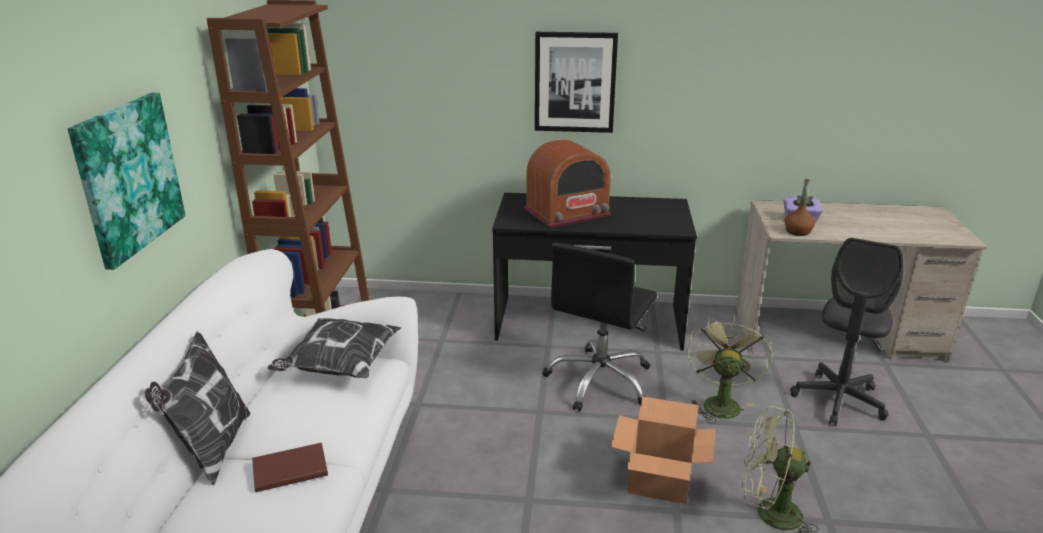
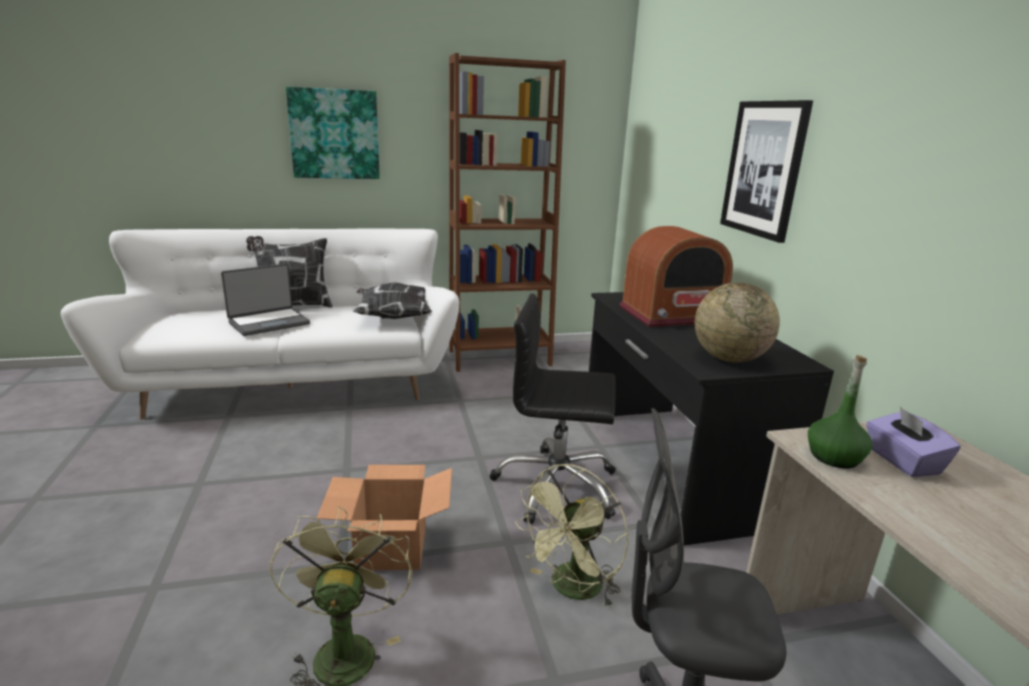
camera: 70 degrees right, 5 degrees down
(289, 469) = (269, 322): brown book -> laptop
(567, 213) = (672, 314): radio -> radio turned 60 degrees counterclockwise
(663, 219) = (729, 359): none -> globe
(720, 402) = (571, 590): green fan -> green fan turned 135 degrees clockwise
(797, 231) = (834, 457): brown bottle -> green bottle

